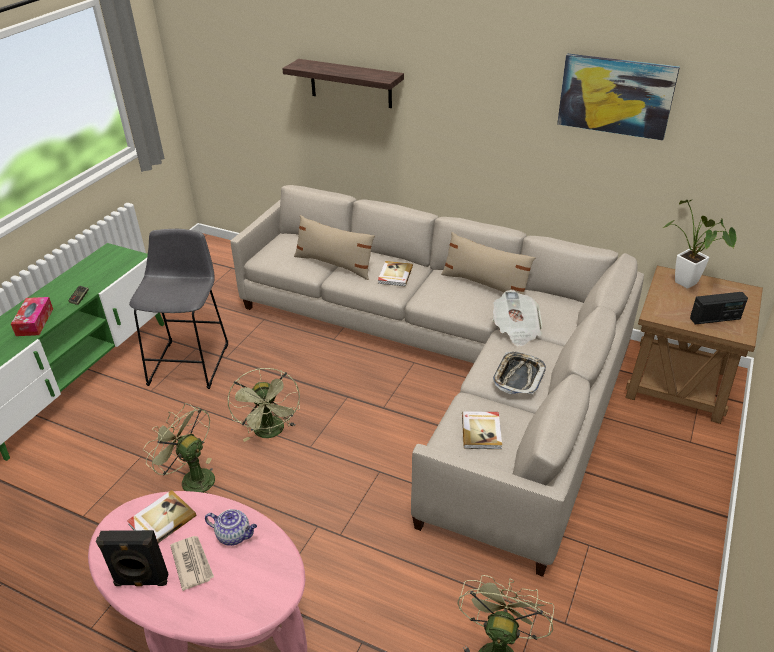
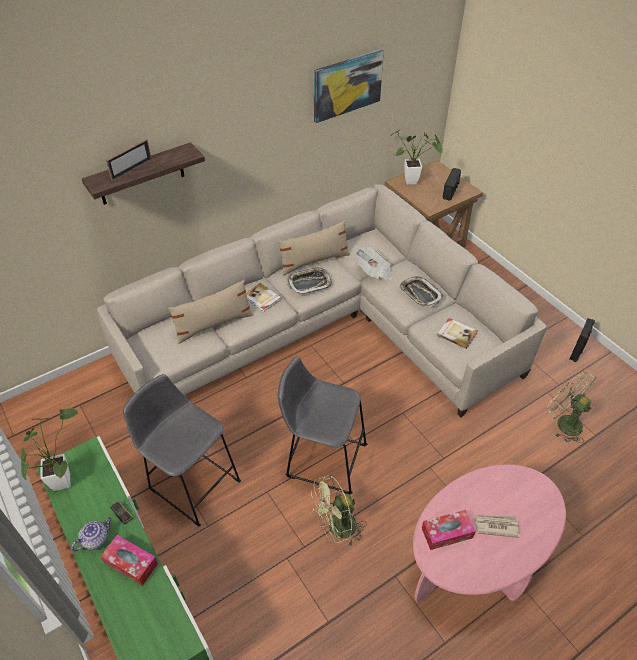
camera: 60 degrees left, 10 degrees up
(101, 258) = (62, 478): none -> potted plant
(141, 581) = (498, 561): black speaker -> black speaker (577, 352)
(161, 520) = (447, 533): book -> tissue box
(234, 535) = (483, 493): teapot -> teapot (96, 539)
(271, 432) = (322, 458): green fan -> grey stool
(332, 68) = (132, 169): none -> picture frame
(447, 294) = (309, 283): none -> tray

